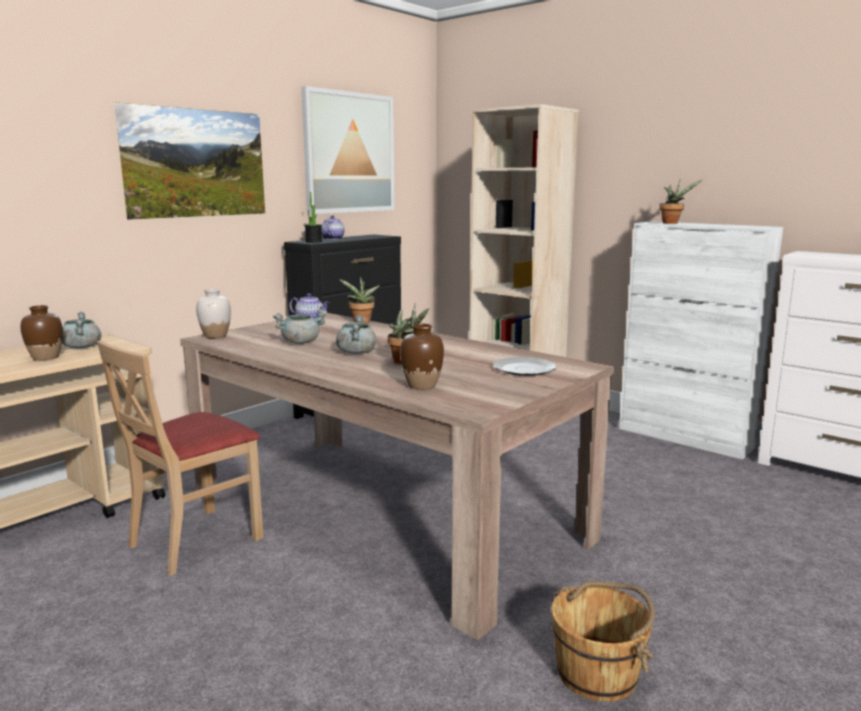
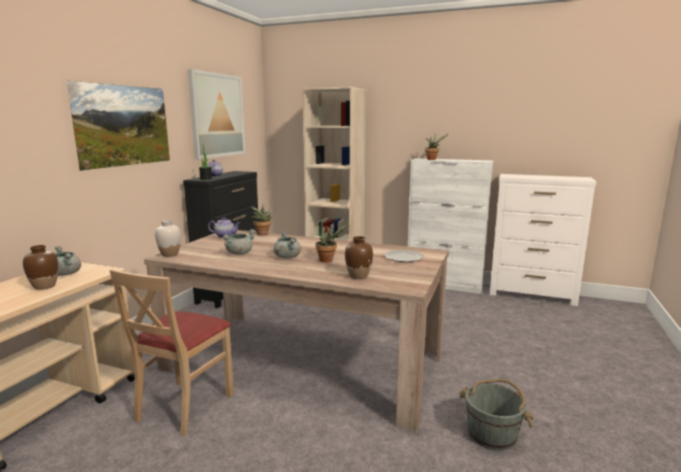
camera: 20 degrees left, 0 degrees up
(598, 673) = (492, 434): brown bucket -> grey bucket

